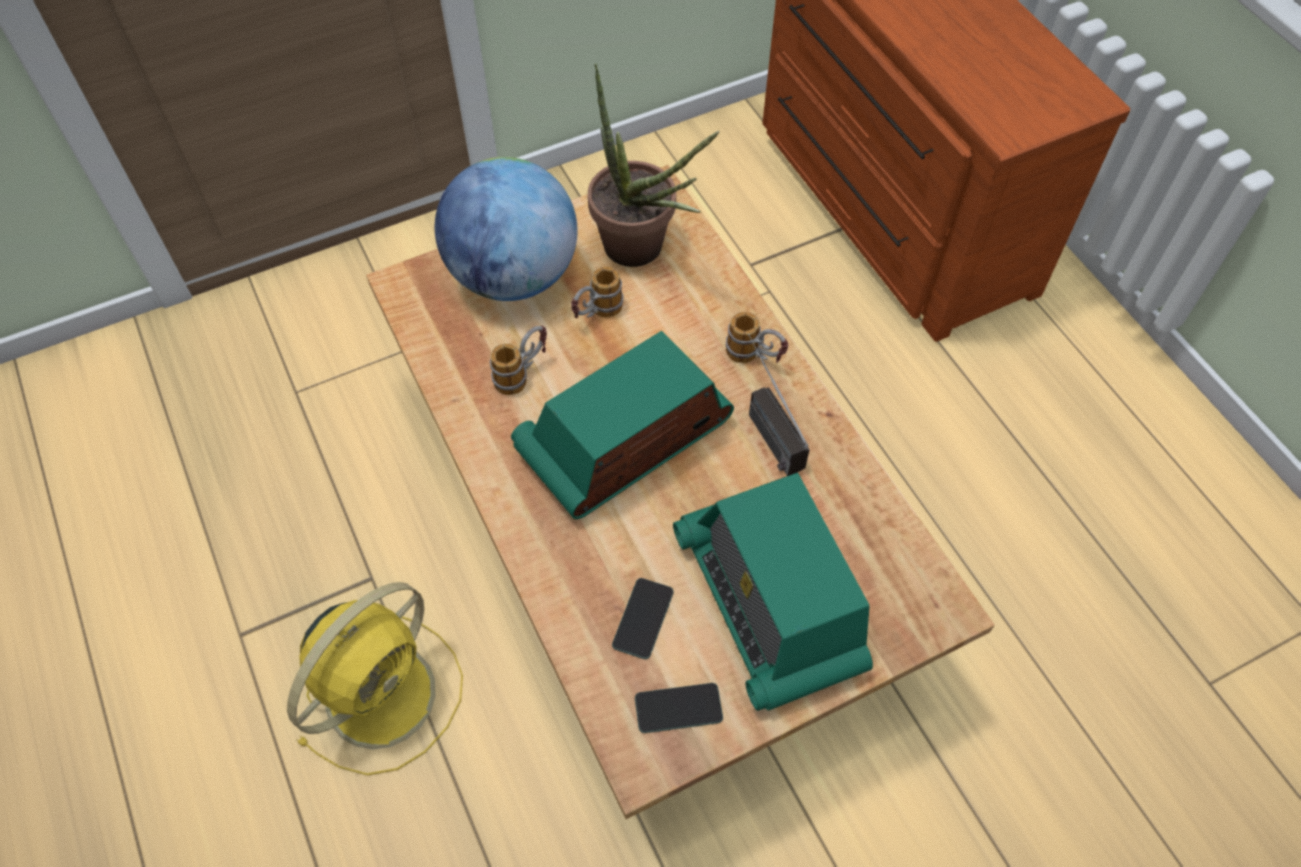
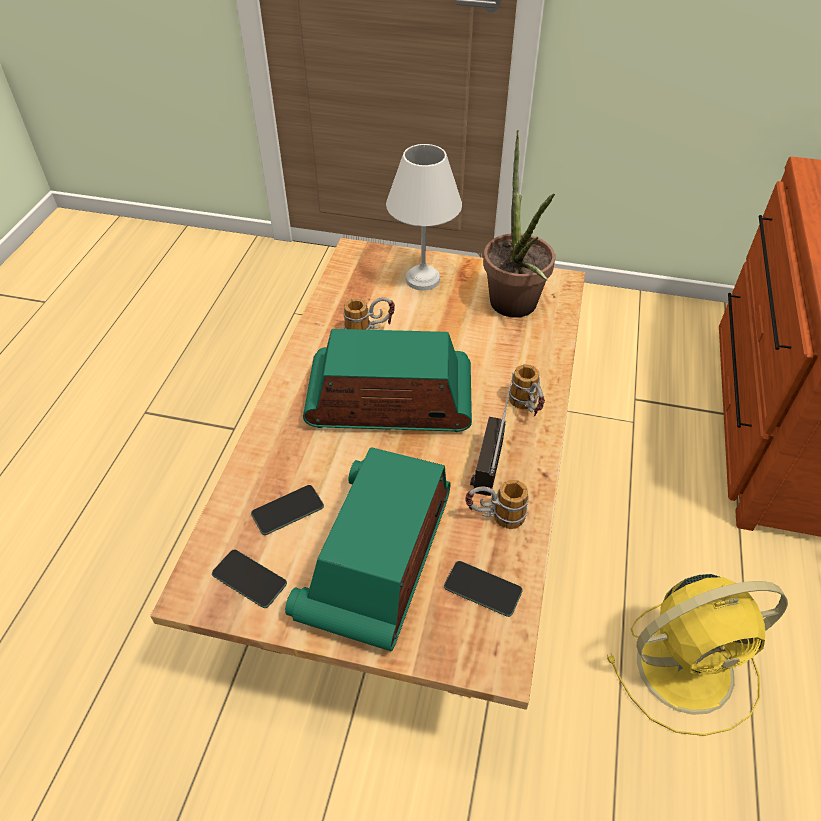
camera: 40 degrees right, 10 degrees down
(384, 691) = (179, 491): yellow fan -> yellow fan (689, 666)
(513, 275) = (421, 280): globe -> white table lamp
(596, 314) = (448, 326): mug -> mug (494, 518)
(877, 559) = (482, 589): none -> phone

